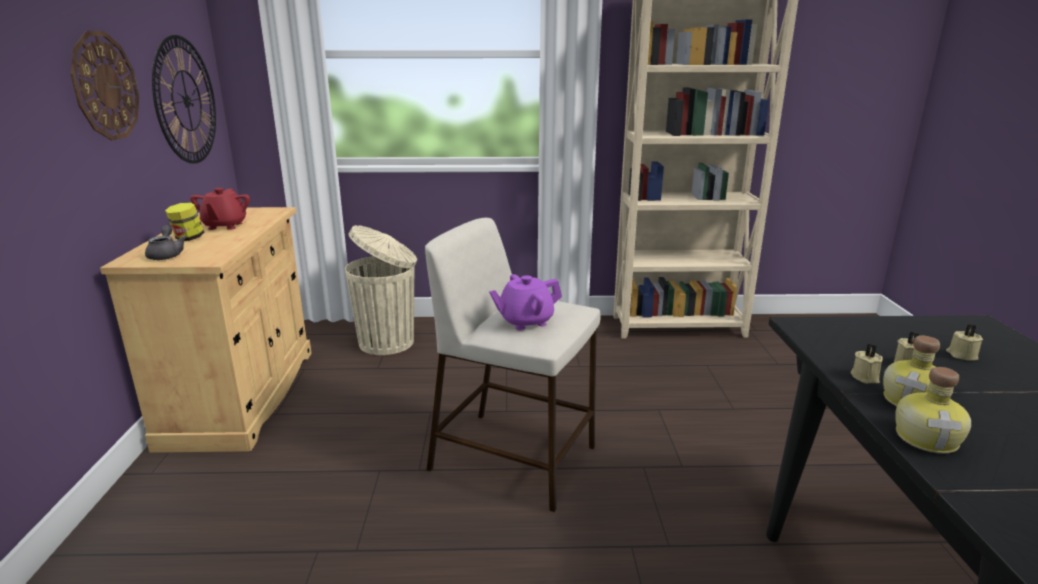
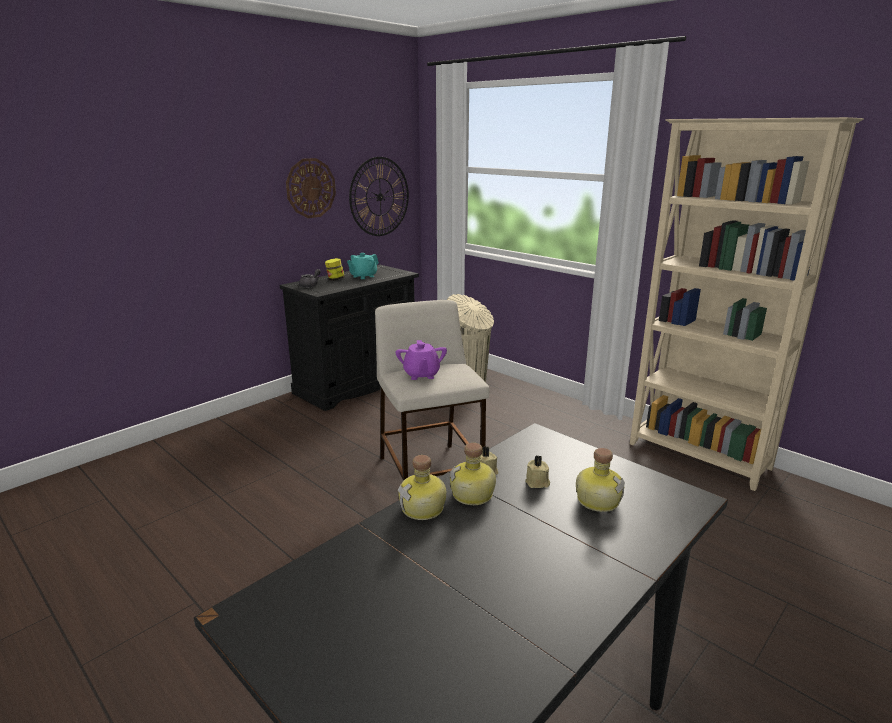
camera: 45 degrees right, 0 degrees up
(225, 226) = (363, 276): red teapot -> turquoise teapot
(242, 396) = (357, 384): beige cabinet -> black cabinet
(525, 321) = (421, 375): purple teapot -> purple teapot turned 120 degrees counterclockwise
(961, 355) = (597, 500): beige candle -> bottle

